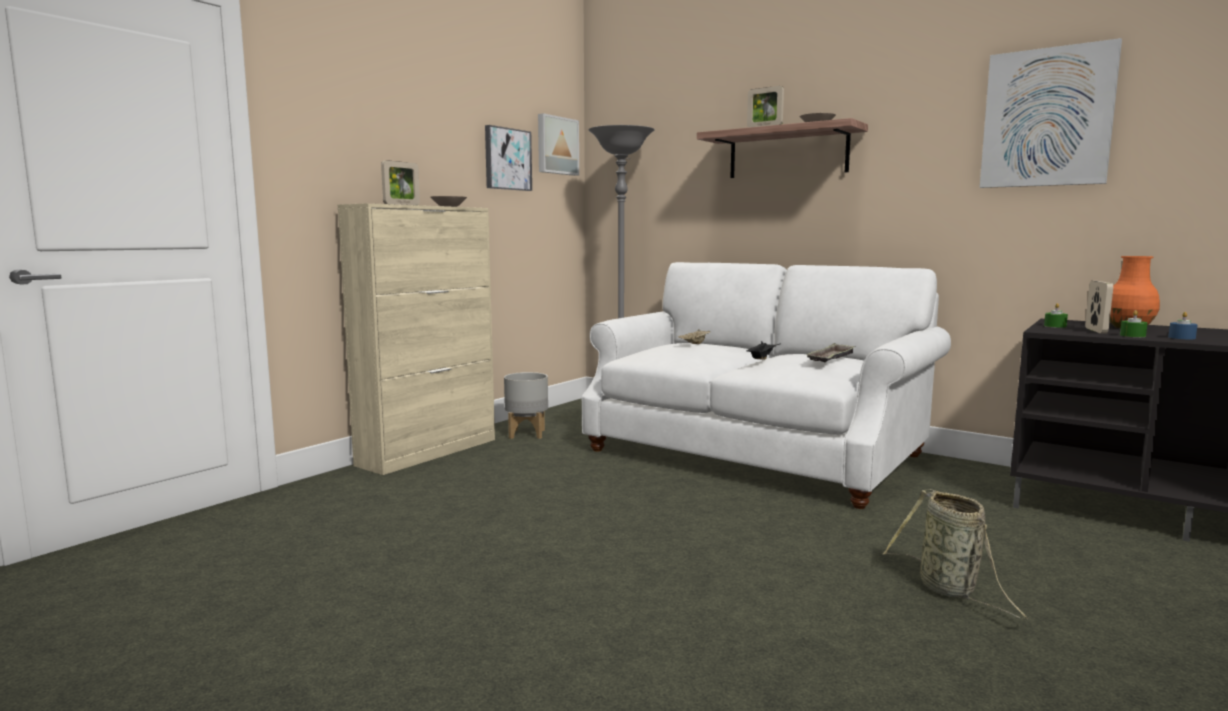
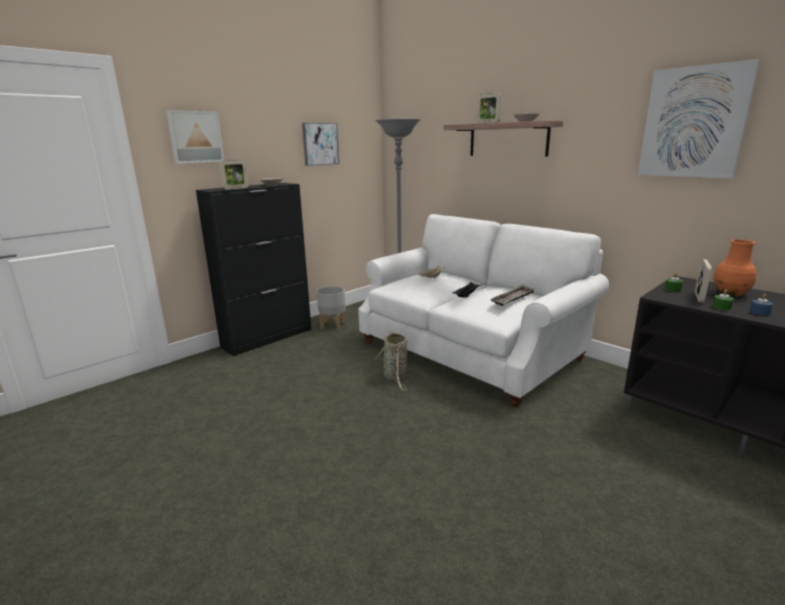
camera: 10 degrees right, 10 degrees up
(429, 452) = (268, 338): beige cabinet -> black cabinet
(556, 145) = (358, 129): picture -> picture (195, 137)
(950, 590) = (539, 486): basket -> basket (395, 376)

